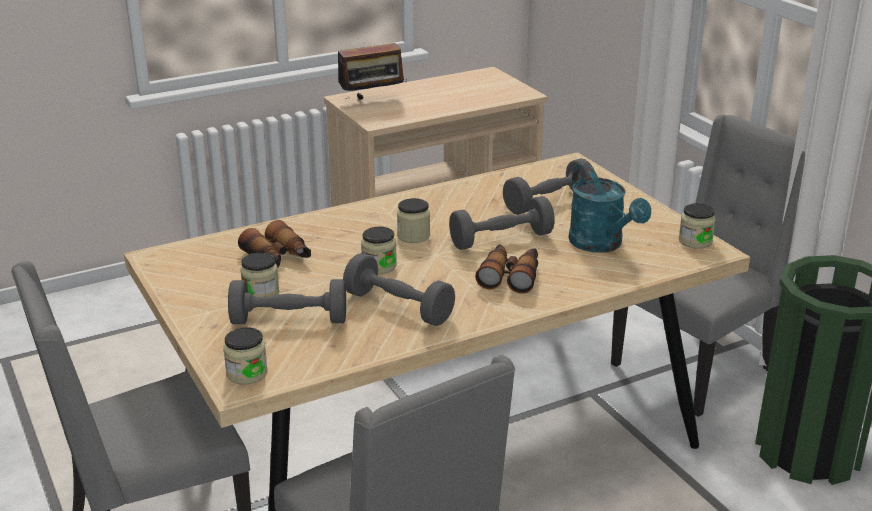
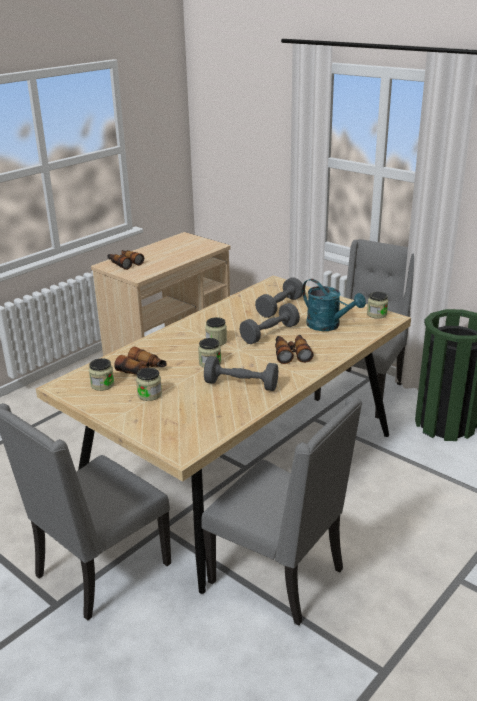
camera: 20 degrees left, 0 degrees up
(247, 373) = (180, 444): jar -> jar (102, 385)
(289, 320) = (181, 407): grey dumbbell -> none
(372, 100) = (124, 263): radio -> binoculars

